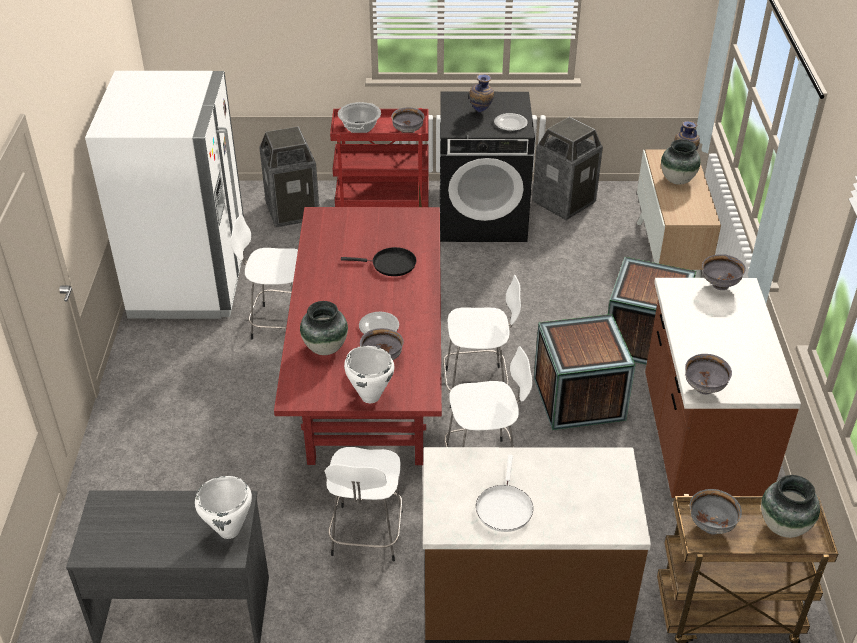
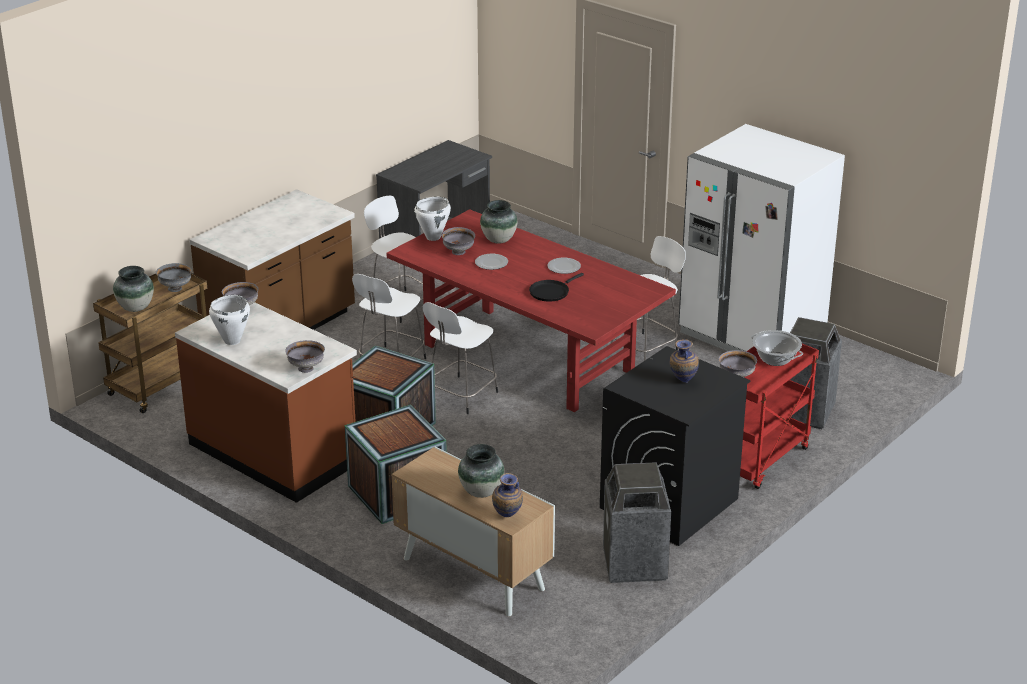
camera: 130 degrees right, 10 degrees down
(229, 530) = (405, 177): white cooking pot -> white cooking pot (231, 341)
(504, 507) = (278, 215): white frying pan -> none
(510, 124) = (642, 386): plate -> plate (563, 267)

